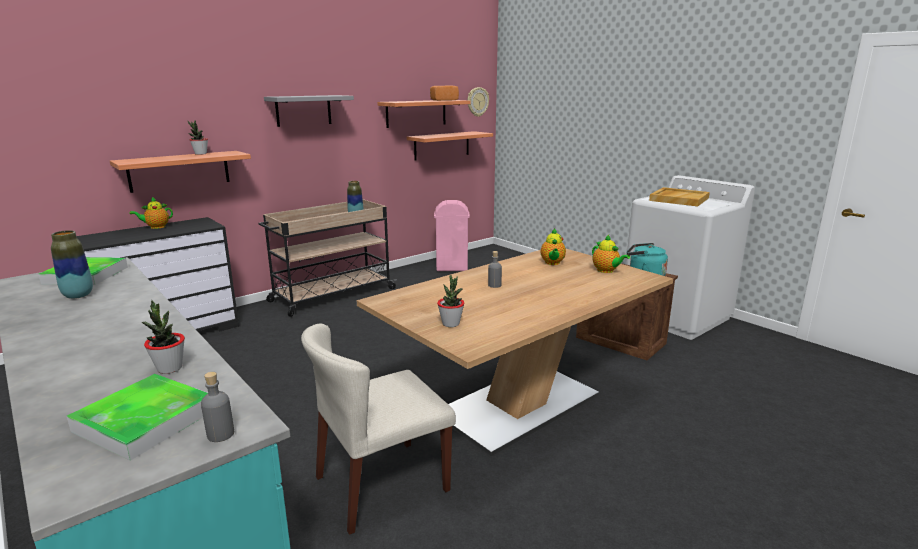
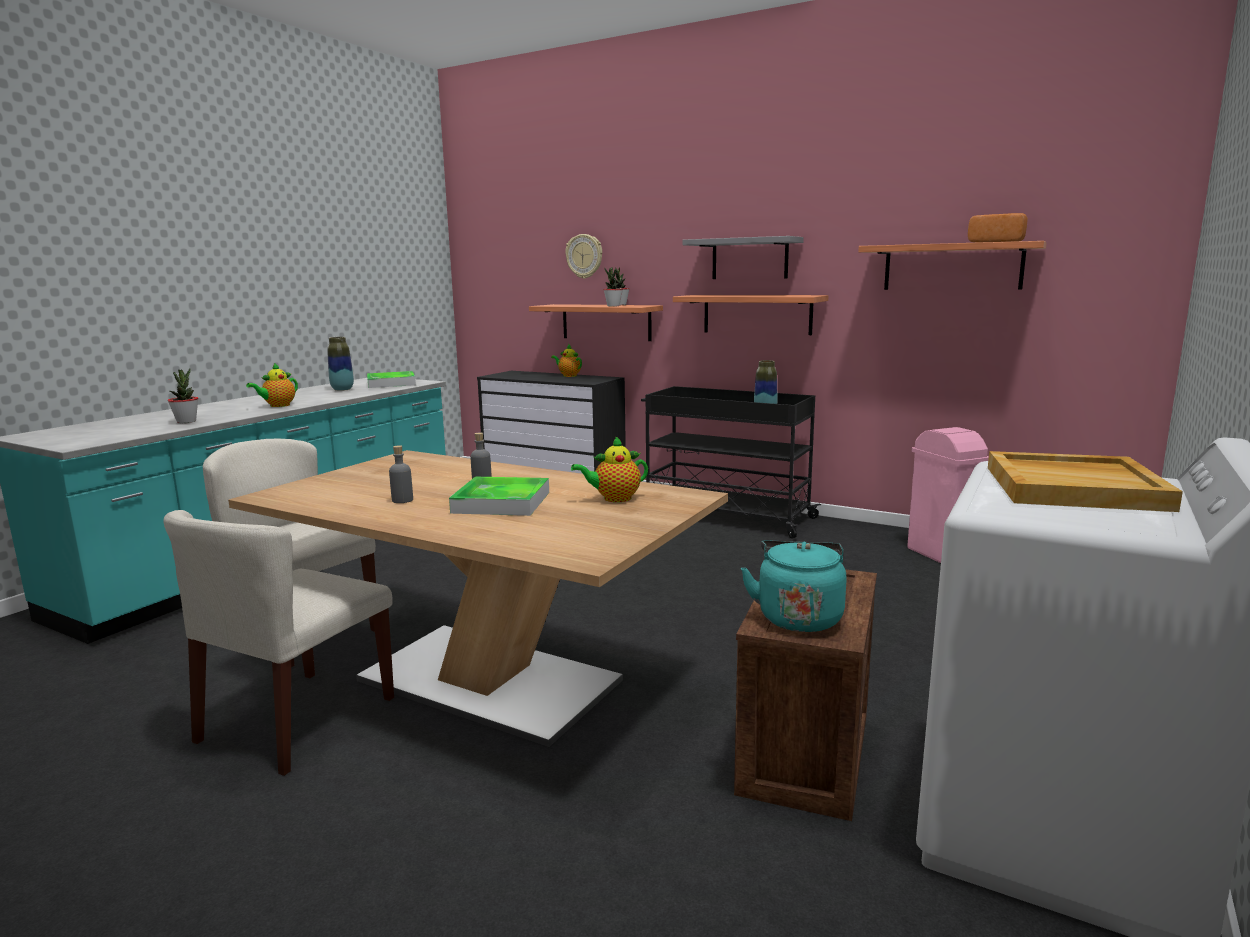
camera: 70 degrees right, 5 degrees down
(145, 420) = (102, 430): tray -> tray (501, 502)
(220, 434) = (67, 443): grey bottle -> grey bottle (402, 500)
(331, 295) = (724, 516): beige cart -> black cart
(442, 145) = (1009, 329): shelf -> shelf (757, 314)
(451, 324) = (337, 483): potted plant -> potted plant (613, 306)
(477, 102) = (1127, 246): wall clock -> wall clock (584, 256)
(537, 483) = (297, 720): none -> beige chair
(606, 271) = (601, 529): teapot -> teapot (277, 405)

